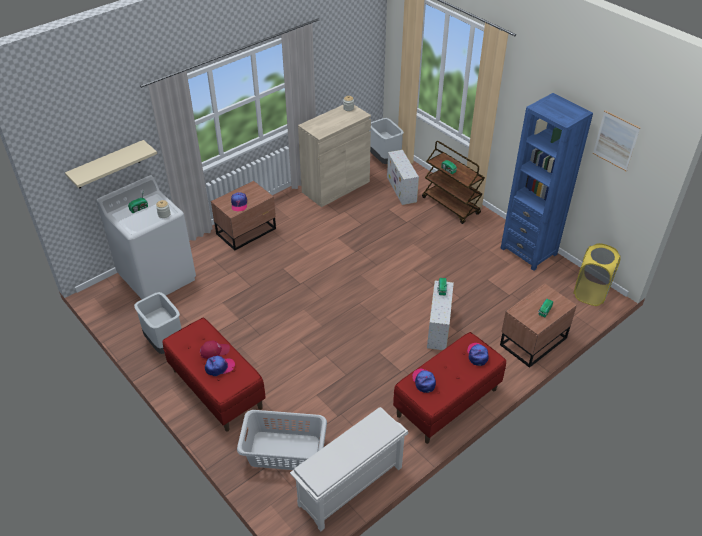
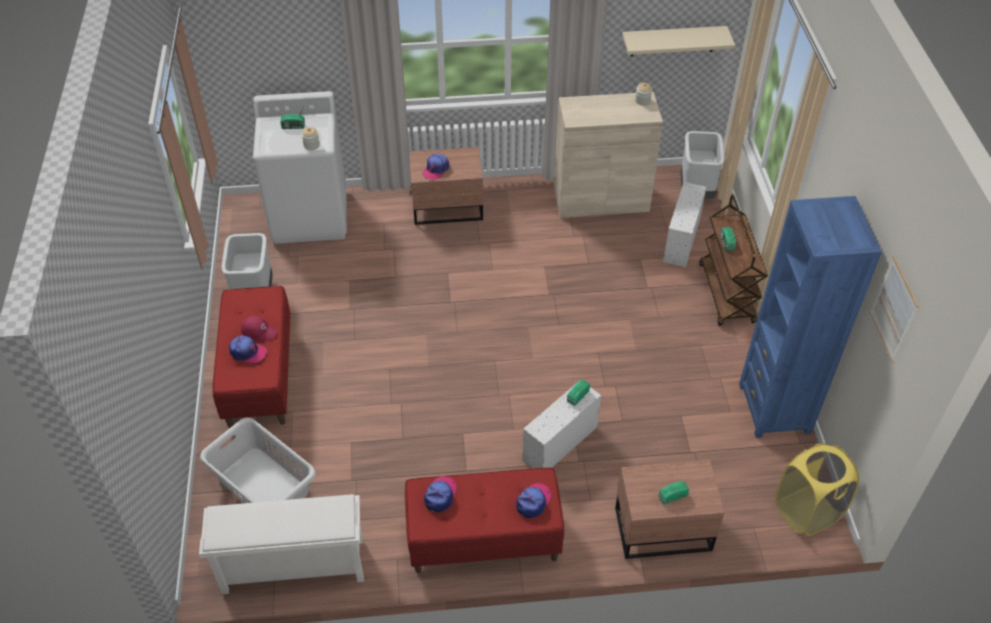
camera: 35 degrees right, 5 degrees up
(107, 165) = (277, 60): beige shelf -> beige shelf (673, 41)

